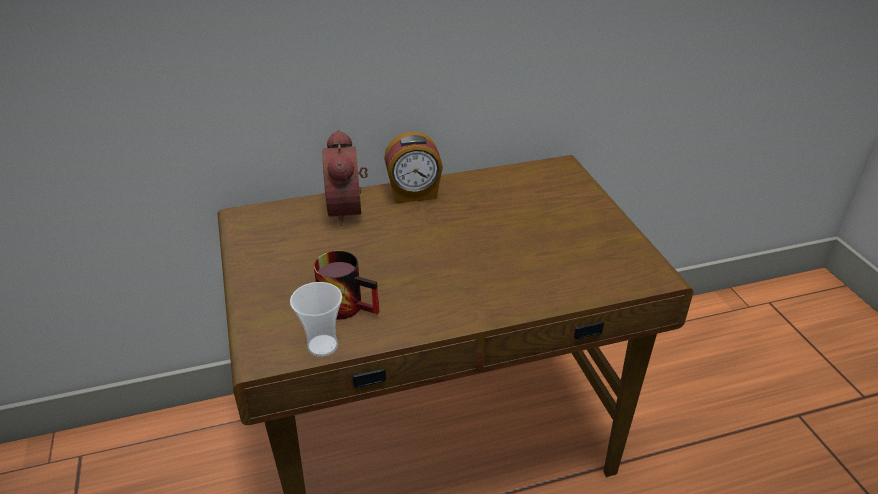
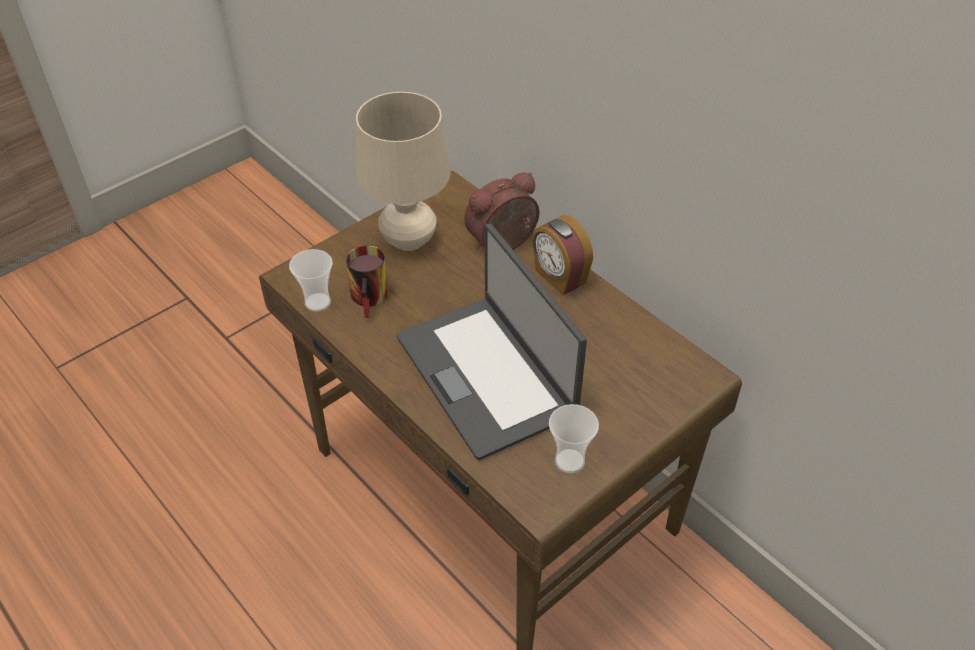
camera: 65 degrees right, 10 degrees up
(290, 260) = (408, 240): none -> beige table lamp
(499, 262) = (487, 374): none -> laptop
(617, 248) = (569, 461): none -> cup

